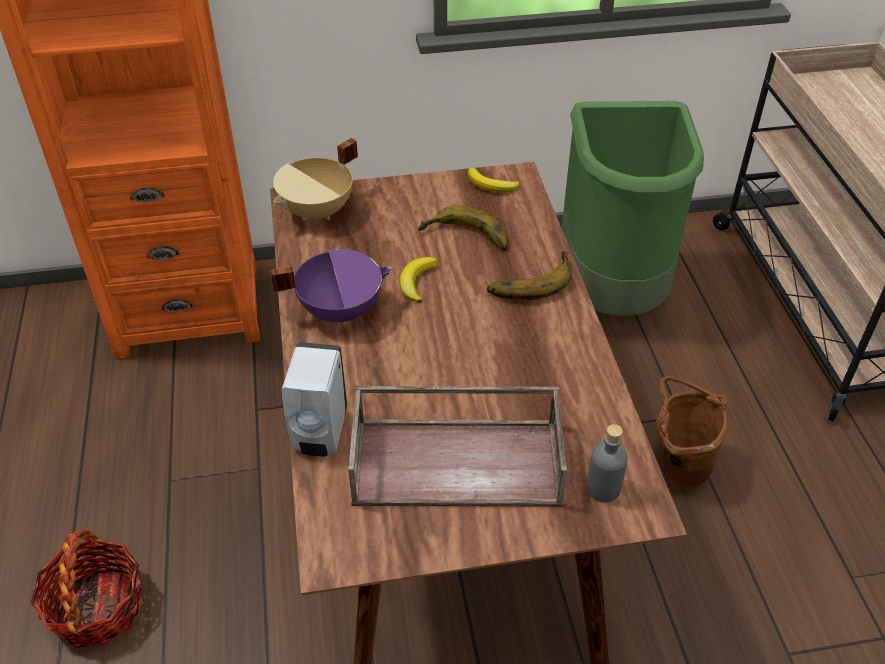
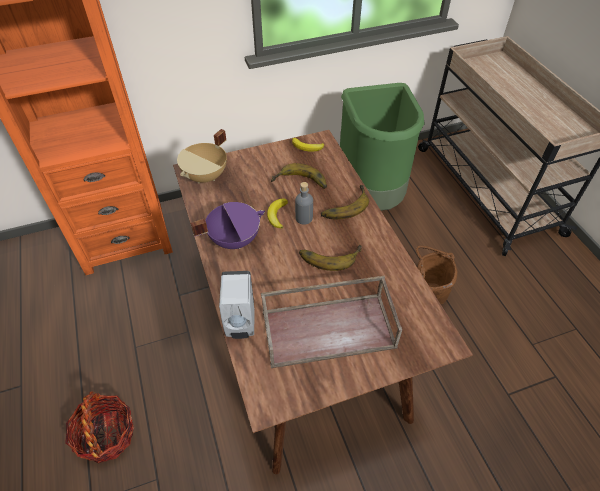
camera: 10 degrees left, 5 degrees up
(486, 352) = (329, 255): none -> banana
(603, 488) = (418, 333): grey bottle -> grey bottle (304, 218)

